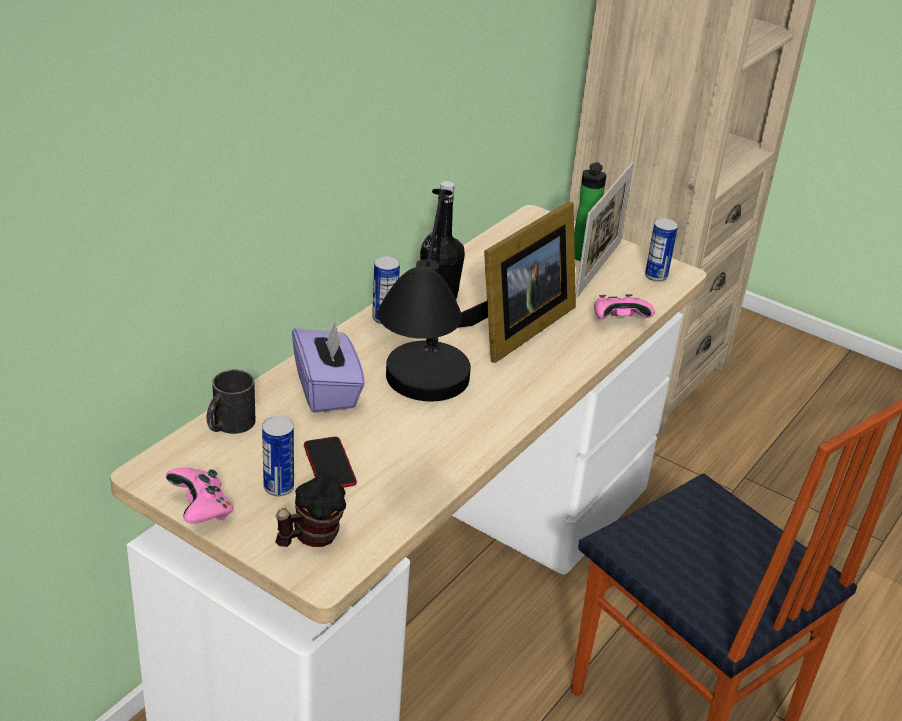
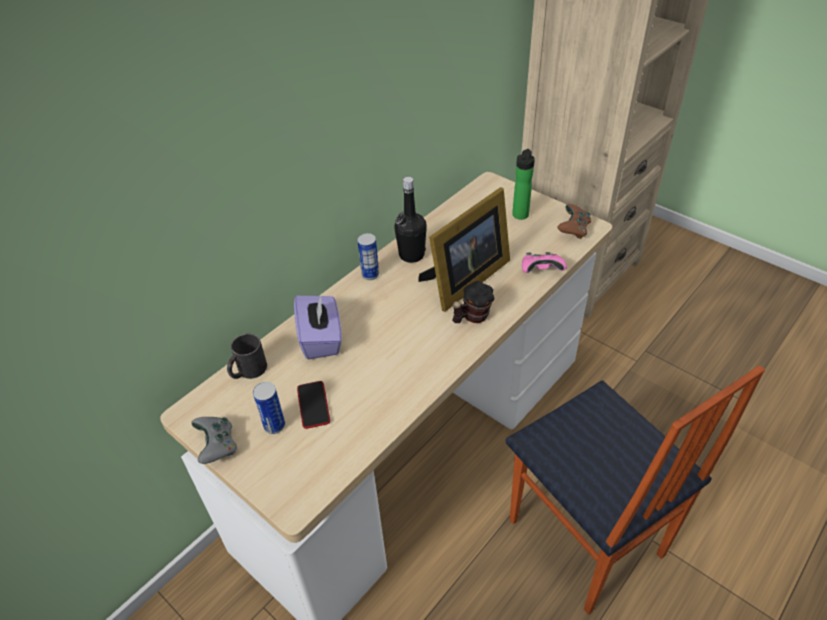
camera: 10 degrees right, 10 degrees up
(201, 510) = (217, 447): pink game controller -> grey game controller
(310, 538) = (290, 471): mug -> mug (472, 317)
(420, 422) = (383, 366): black table lamp -> none
(598, 268) = (531, 225): picture frame -> none
(656, 276) = (573, 230): can -> brown game controller

